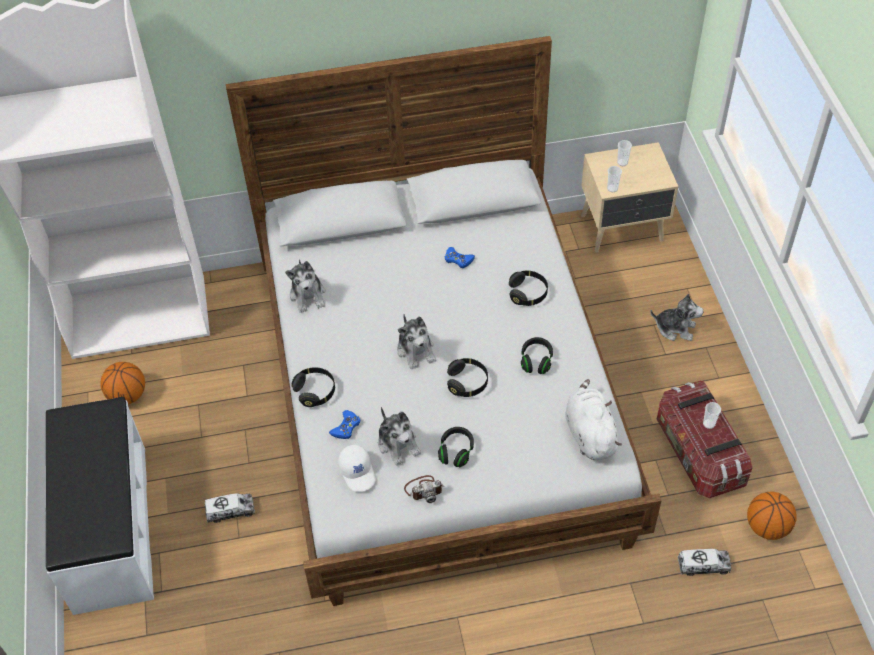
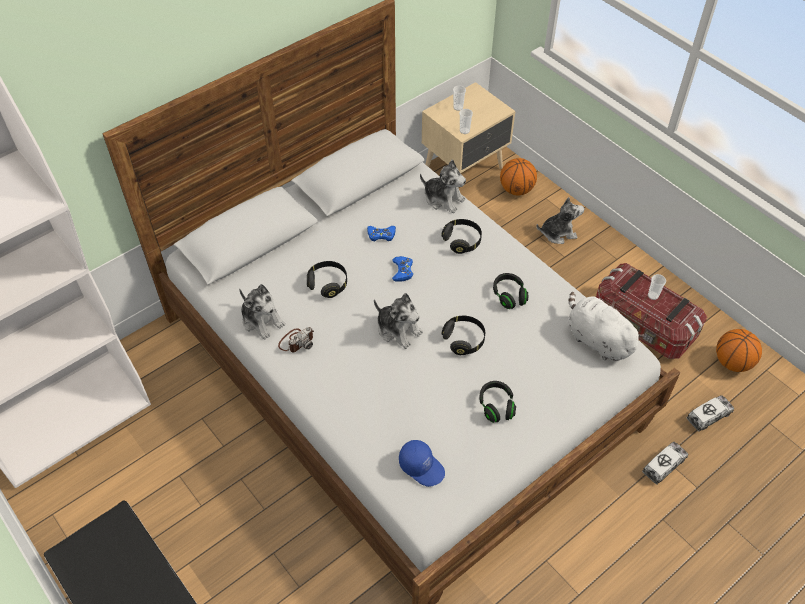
camera: 30 degrees left, 0 degrees up
(127, 396) = (99, 499): basketball -> basketball (516, 190)
(230, 511) = (275, 565): toy truck -> toy truck (663, 465)
(315, 391) = (329, 408): black headphones -> black headphones (328, 284)
(346, 427) = (381, 429): blue game controller -> blue game controller (402, 271)
(358, 472) = (422, 466): white cap -> blue cap
(398, 443) = (440, 422): plush toy -> plush toy (443, 199)
(424, 489) = (492, 454): camera -> camera (296, 341)

